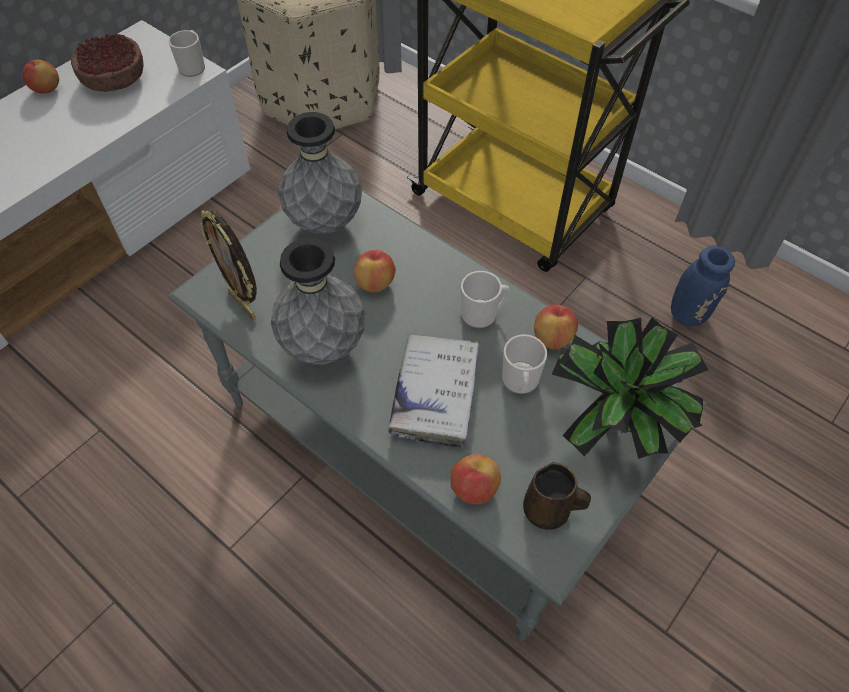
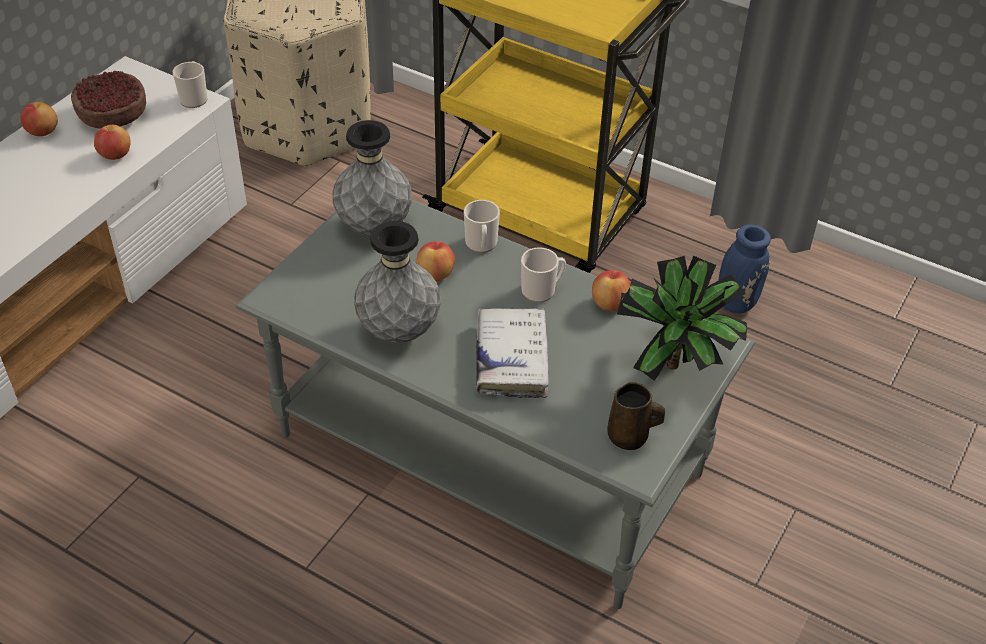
camera: 10 degrees left, 10 degrees down
(244, 304) = (313, 304): picture frame -> none
(474, 489) = (561, 427): apple -> apple (115, 155)
(520, 382) = (587, 341): mug -> mug (481, 245)

